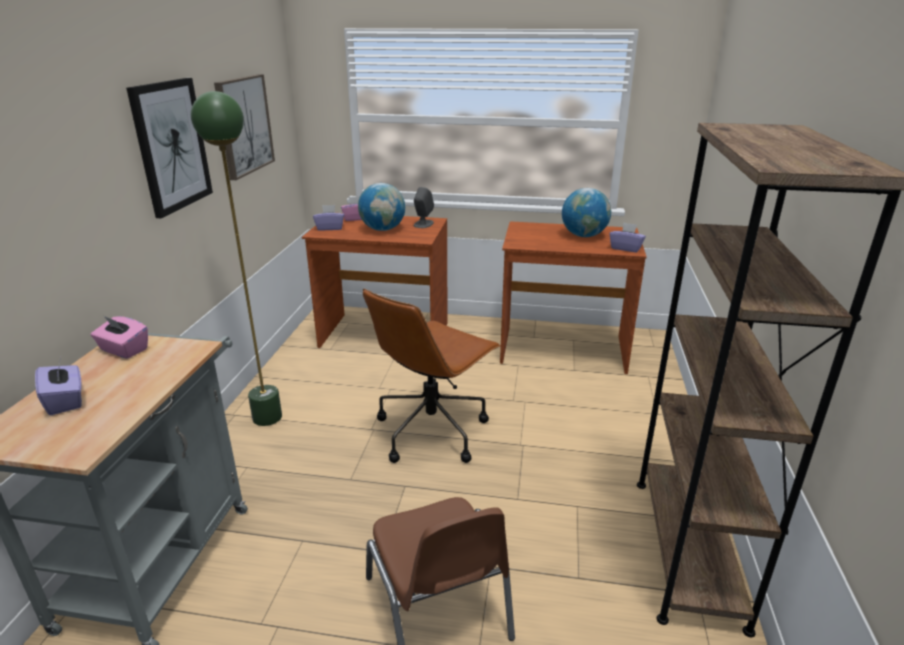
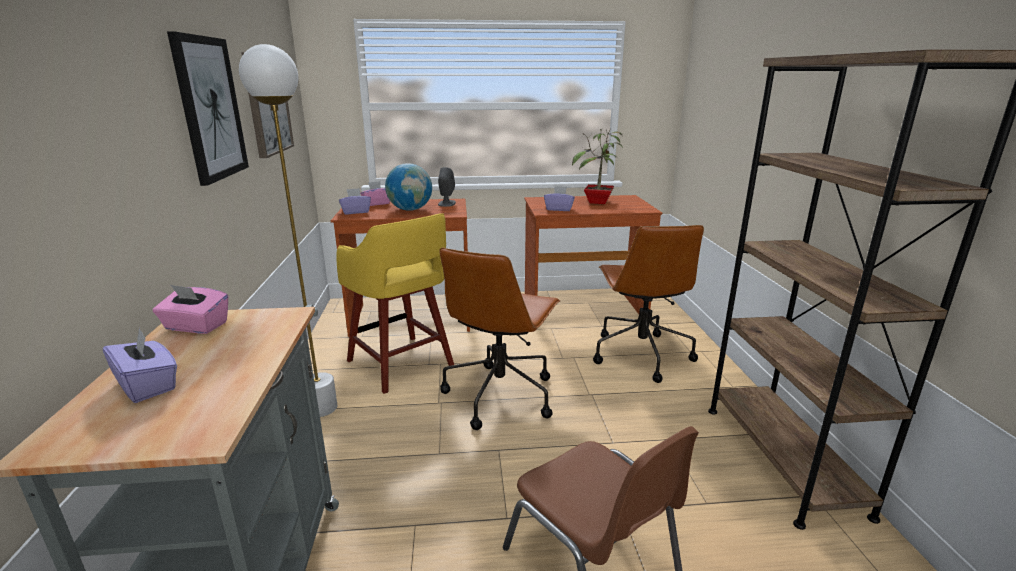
camera: 15 degrees left, 5 degrees down
(267, 417) = (321, 408): green floor lamp -> white floor lamp
(354, 384) = (401, 364): none -> yellow stool
(584, 235) = (598, 202): globe -> potted plant
(598, 408) = (640, 354): none -> brown office chair
(626, 248) = (641, 208): purple tissue box -> purple tissue box (559, 209)

